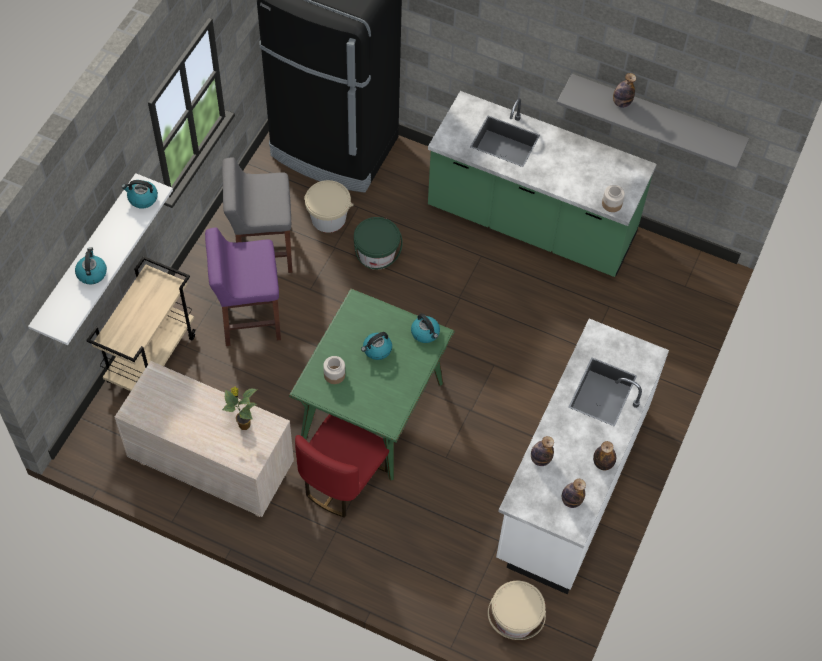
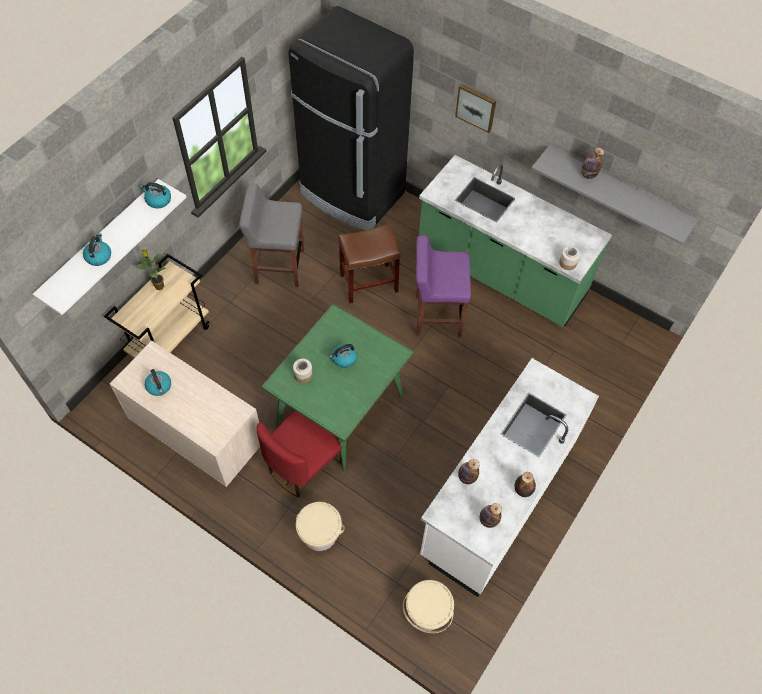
camera: 10 degrees right, 0 degrees up
(243, 424) = (216, 406): potted plant -> potted plant (158, 286)
(249, 318) = (255, 319): purple stool -> purple stool (436, 316)
(328, 218) = (336, 248): beige bucket -> beige bucket (320, 534)
(376, 255) = (369, 282): green bucket -> brown stool
(425, 333) = (388, 350): kettle -> kettle (159, 386)
(482, 37) = (476, 107): none -> picture

